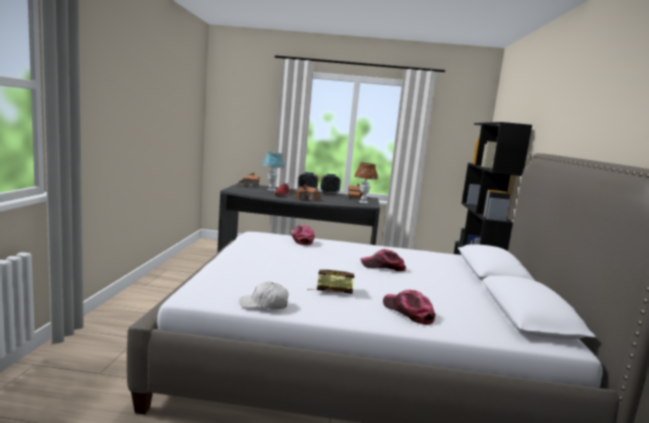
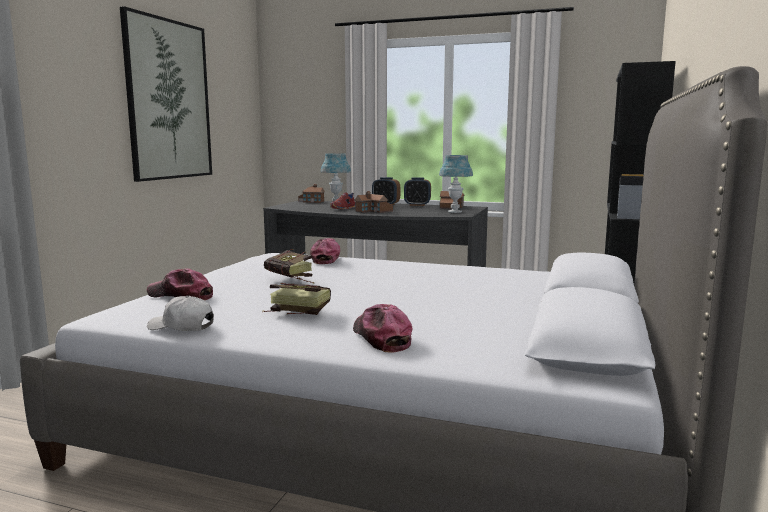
camera: 15 degrees right, 0 degrees up
(157, 104) = (169, 100): none -> picture
(297, 260) = (291, 280): none -> book
(363, 202) = (455, 212): brown table lamp -> blue table lamp
(383, 267) = (410, 286): cap -> cap (180, 295)

